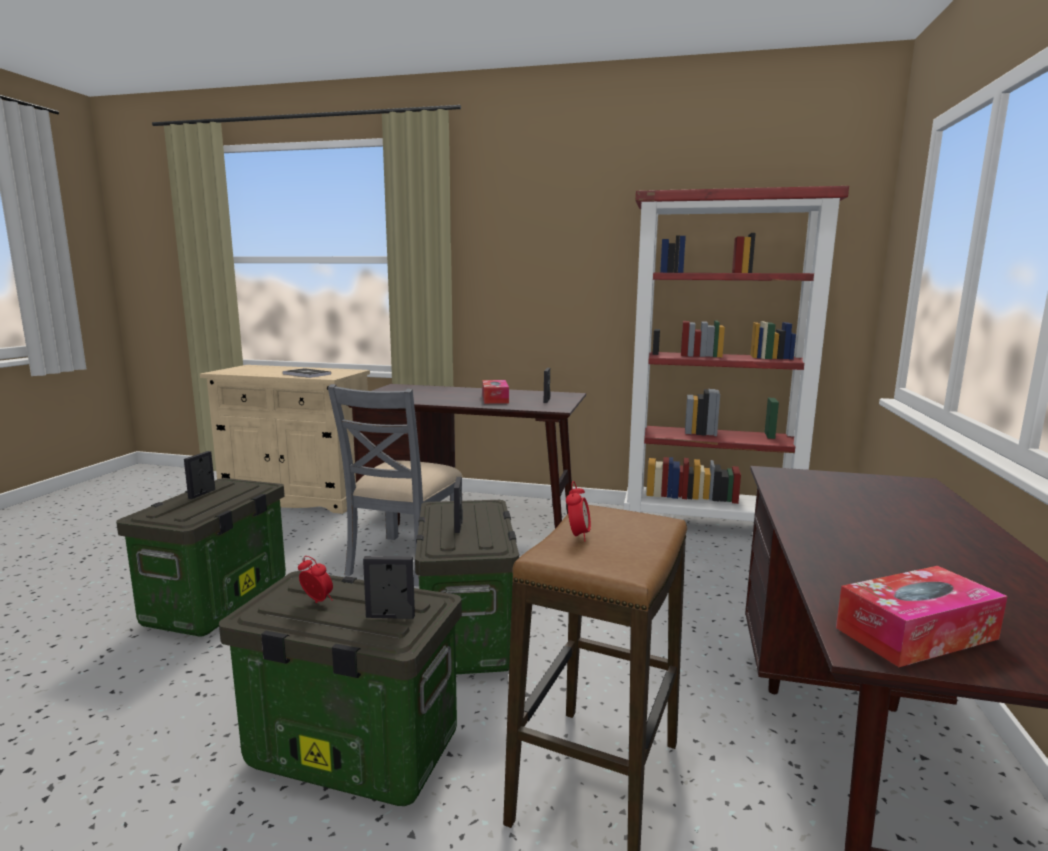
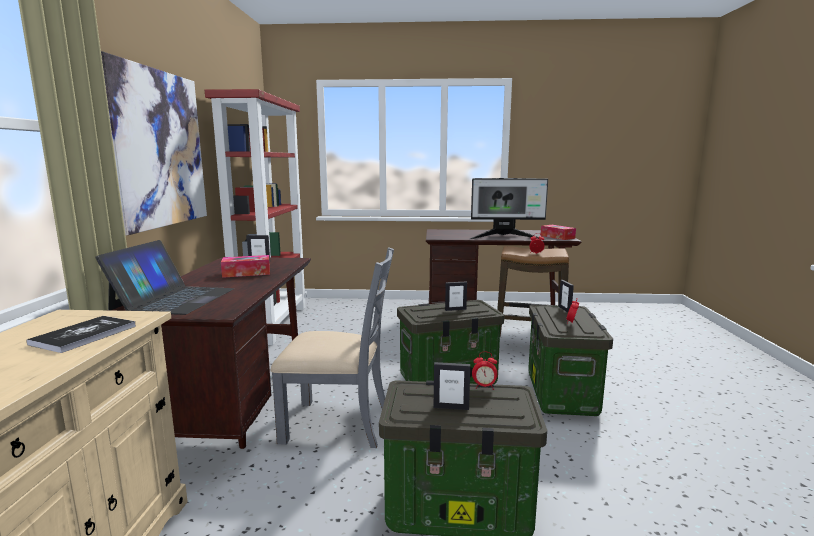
camera: 100 degrees left, 0 degrees up
(213, 508) = (484, 387): none -> alarm clock
(416, 390) = (173, 299): none -> laptop
(540, 272) = (158, 149): none -> picture
(829, 539) = (505, 237): none -> monitor

